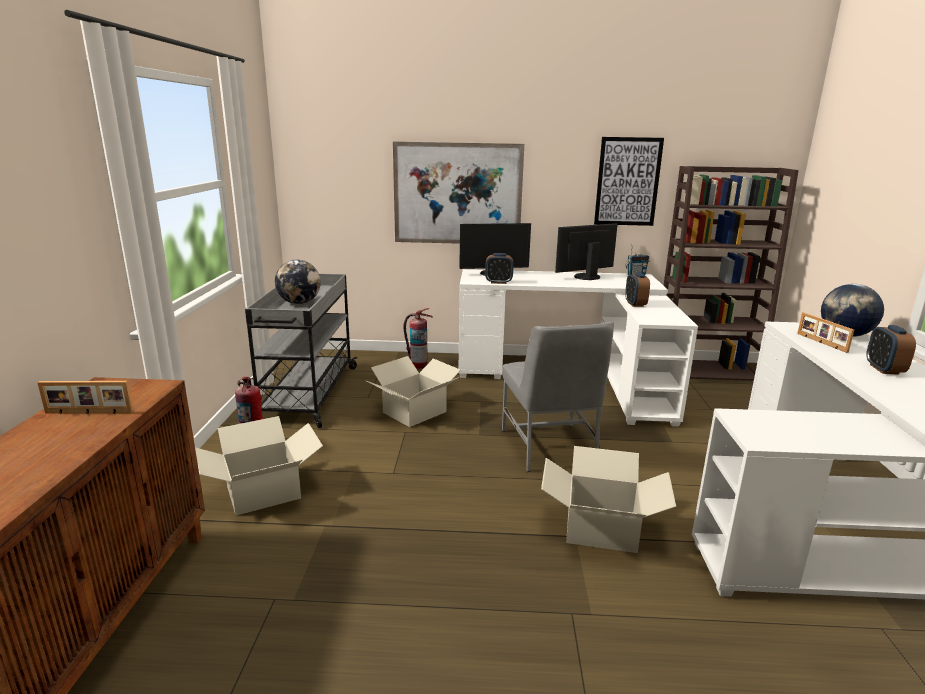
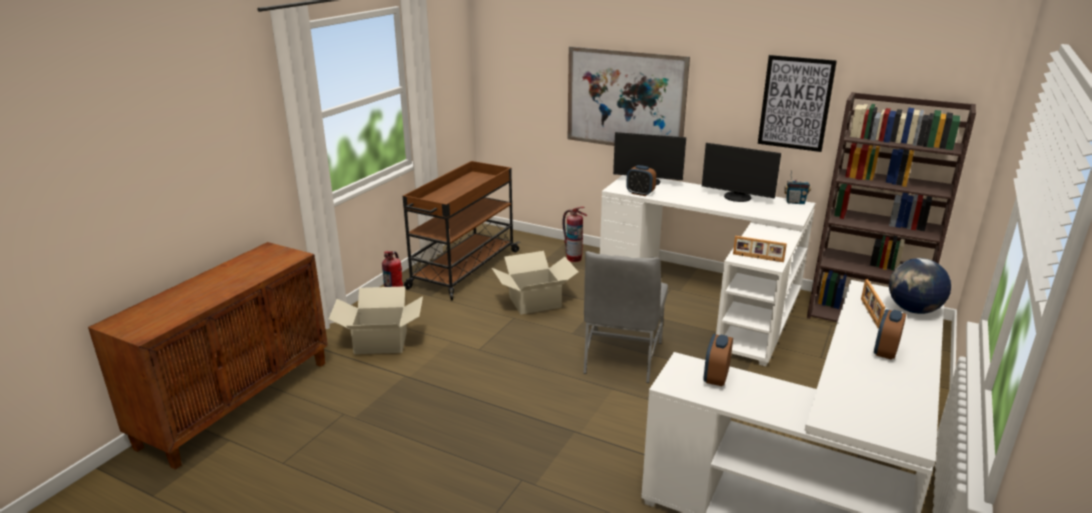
camera: 25 degrees right, 5 degrees up
(88, 413) = (248, 268): picture frame -> picture frame (758, 258)
(299, 303) = (457, 192): globe -> none
(308, 395) = (463, 270): grey cart -> brown cart
(586, 277) = (737, 197): monitor -> monitor turned 150 degrees counterclockwise
(600, 528) = (600, 431): cardboard box -> none
(635, 304) = (752, 237): alarm clock -> alarm clock (716, 378)

